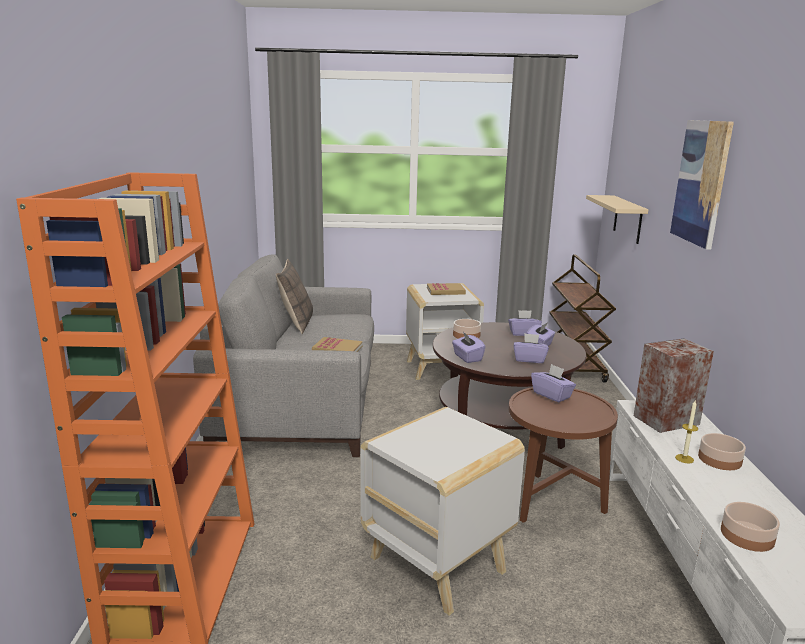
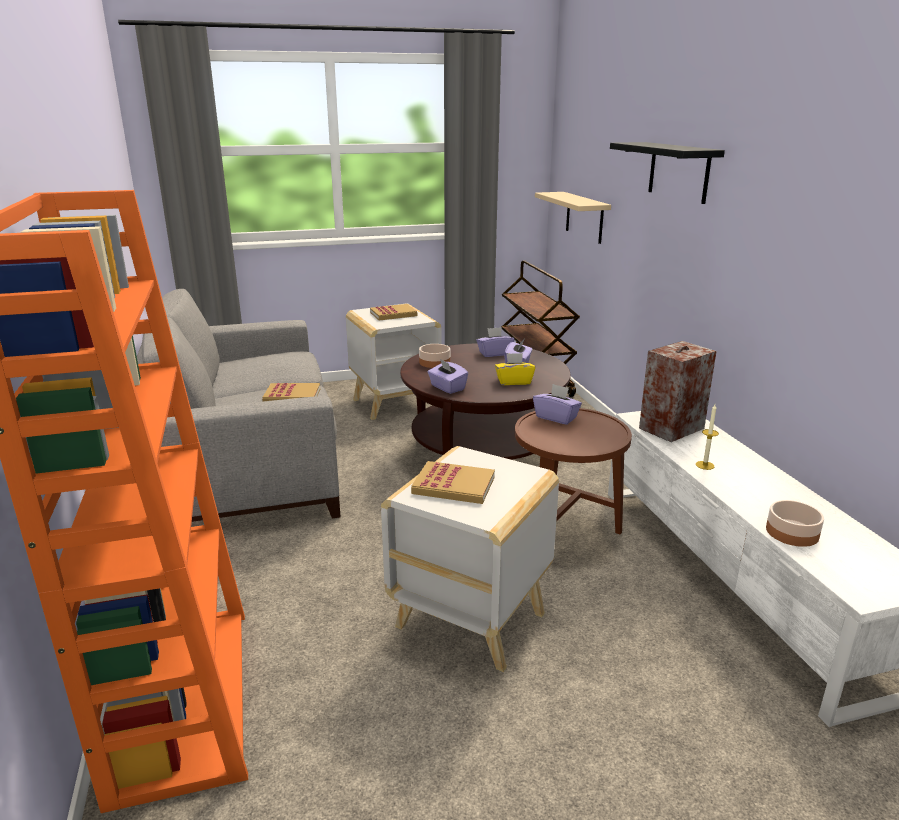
camera: 15 degrees left, 5 degrees up
(296, 323) = (225, 371): pillow -> none
(425, 439) = (453, 486): none -> book
(529, 359) = (514, 381): purple tissue box -> yellow tissue box
(701, 182) = (678, 172): picture -> black shelf
(719, 460) = (736, 461): bowl -> none

